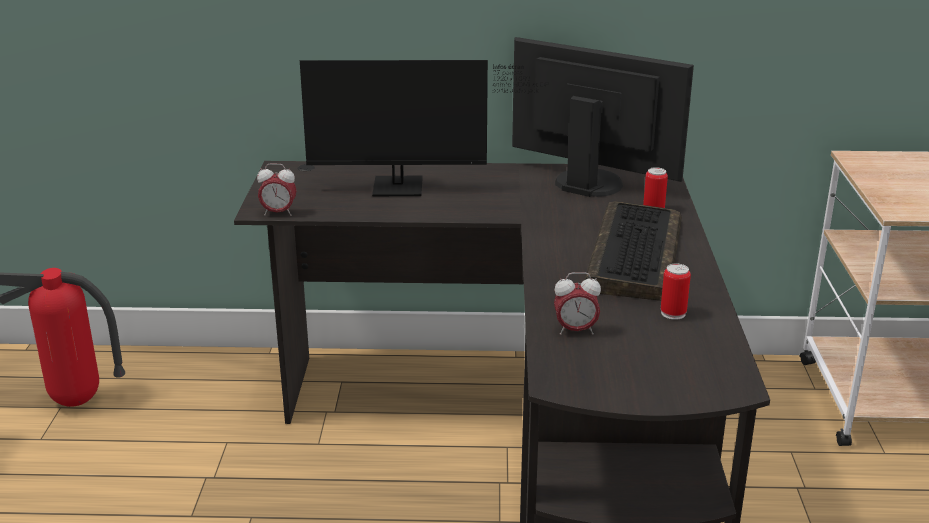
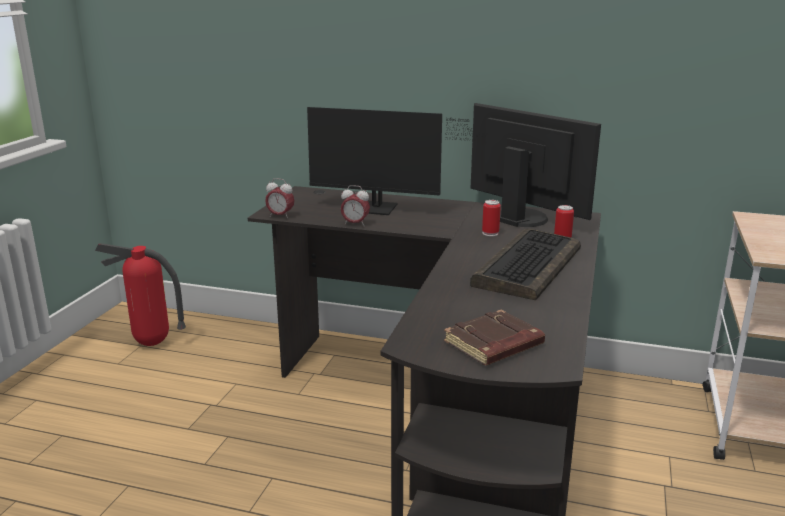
camera: 15 degrees right, 5 degrees down
(575, 330) = (447, 311): alarm clock -> alarm clock (355, 224)
(653, 369) = (494, 345): none -> brown book
(673, 313) = (535, 309): can -> can (490, 233)

